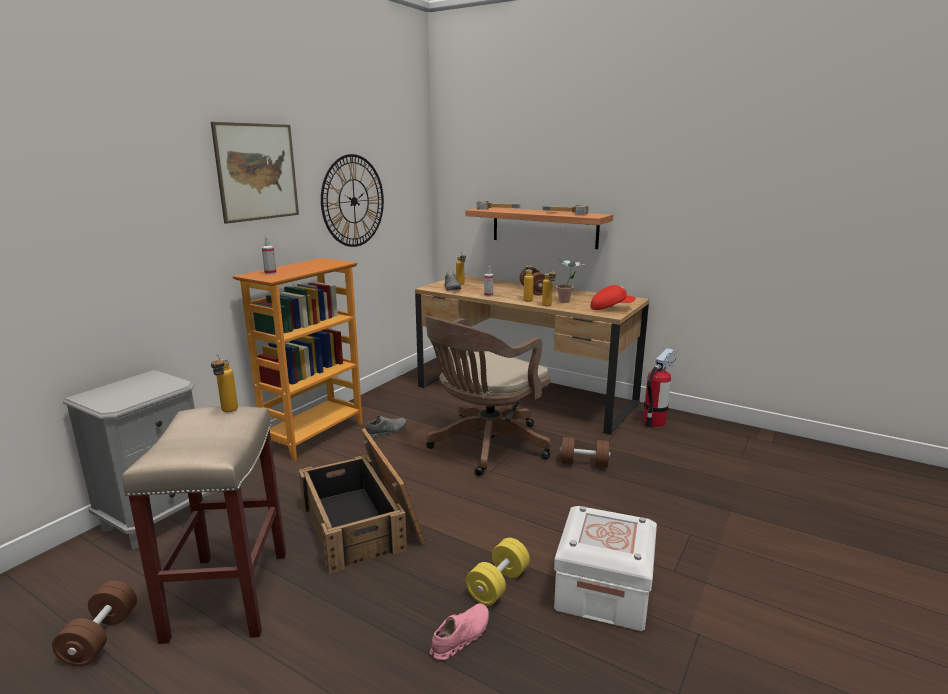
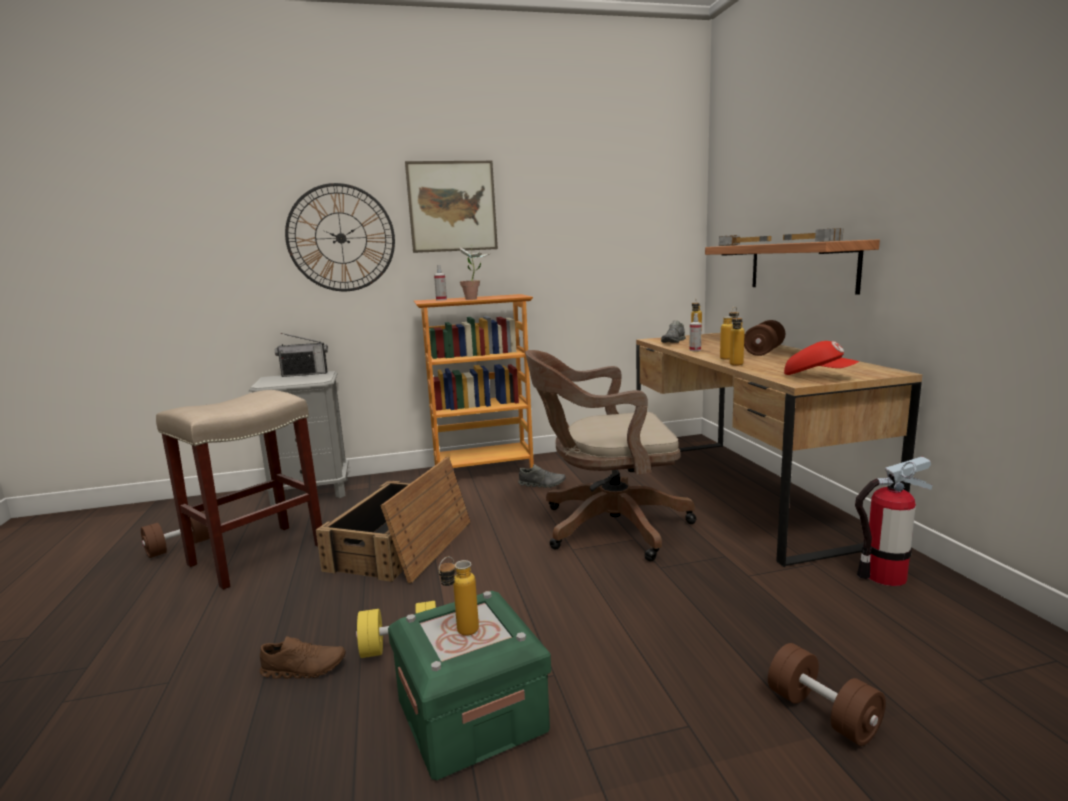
camera: 45 degrees right, 5 degrees down
(126, 381) = (305, 374): none -> radio
(227, 412) = (269, 394): bottle -> bottle (461, 634)
(353, 201) = (575, 238): wall clock -> wall clock (341, 238)
(460, 637) = (304, 669): pink shoe -> brown shoe
(568, 301) = (777, 364): potted plant -> potted plant (474, 299)
(584, 463) = (689, 583): brown dumbbell -> brown dumbbell (822, 713)
(603, 592) = (471, 715): white storage box -> green storage box

